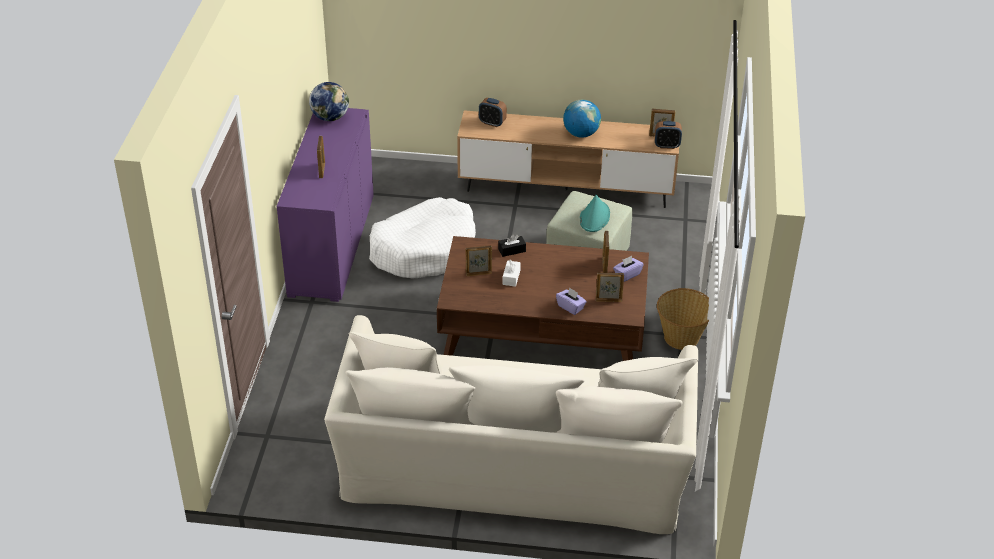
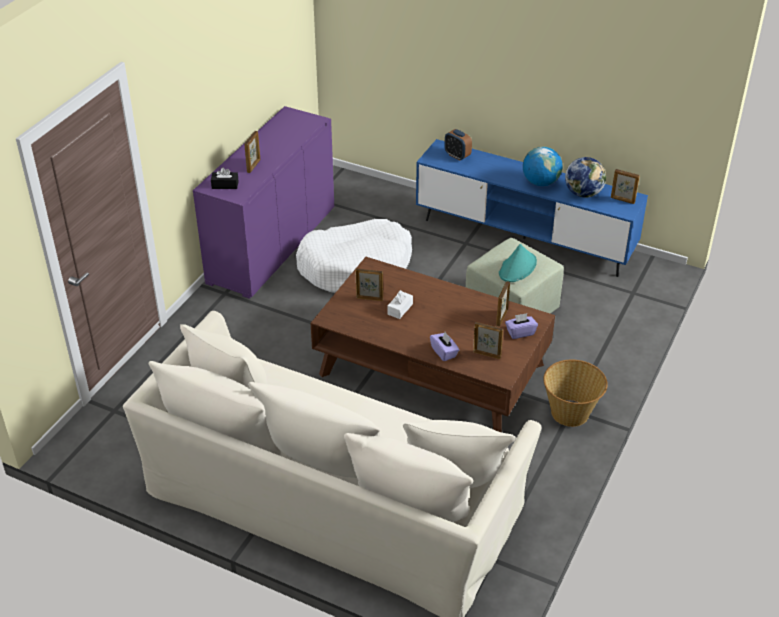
camera: 20 degrees right, 0 degrees up
(330, 117) = (291, 119): globe -> globe (583, 193)
(512, 250) = (415, 282): black tissue box -> black tissue box (225, 185)
(566, 189) = (524, 238): brown tv stand -> blue tv stand
(667, 145) = (624, 211): alarm clock -> none

